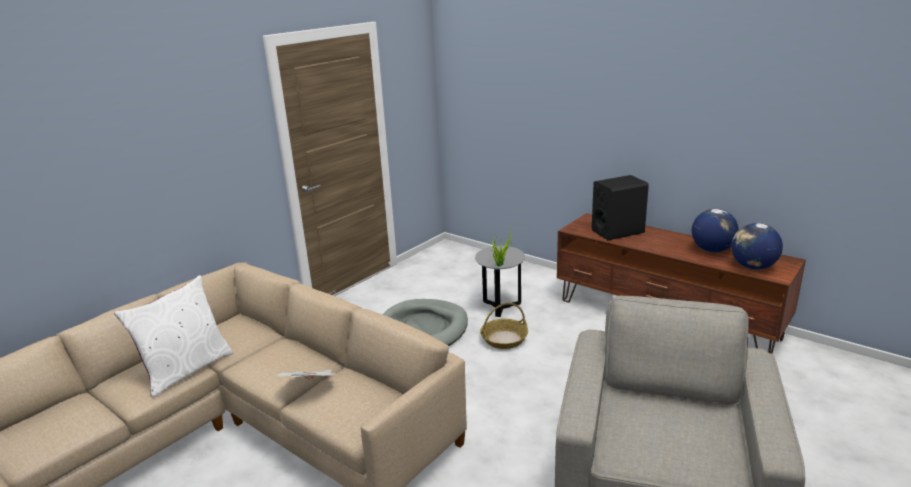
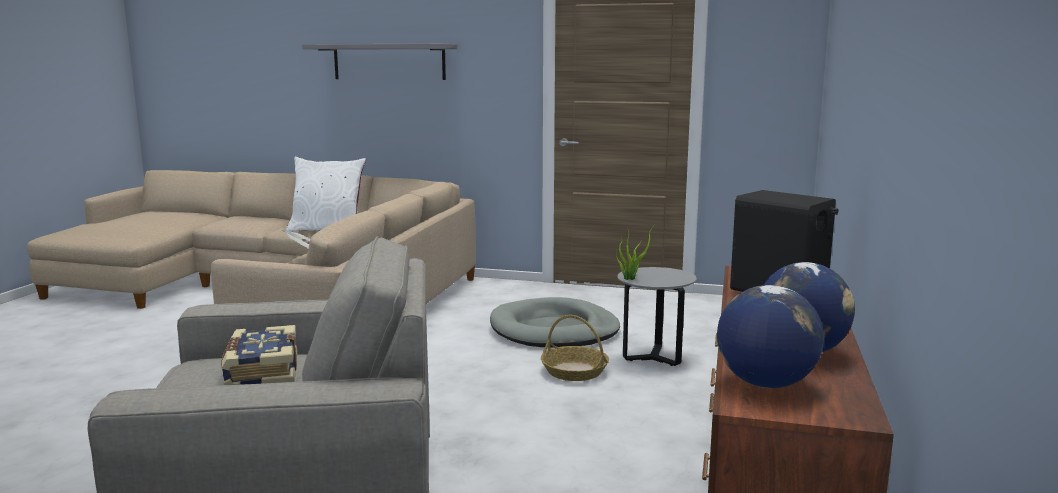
camera: 65 degrees right, 10 degrees down
(123, 163) = (389, 62): none -> grey shelf
(661, 421) = (261, 373): none -> book

